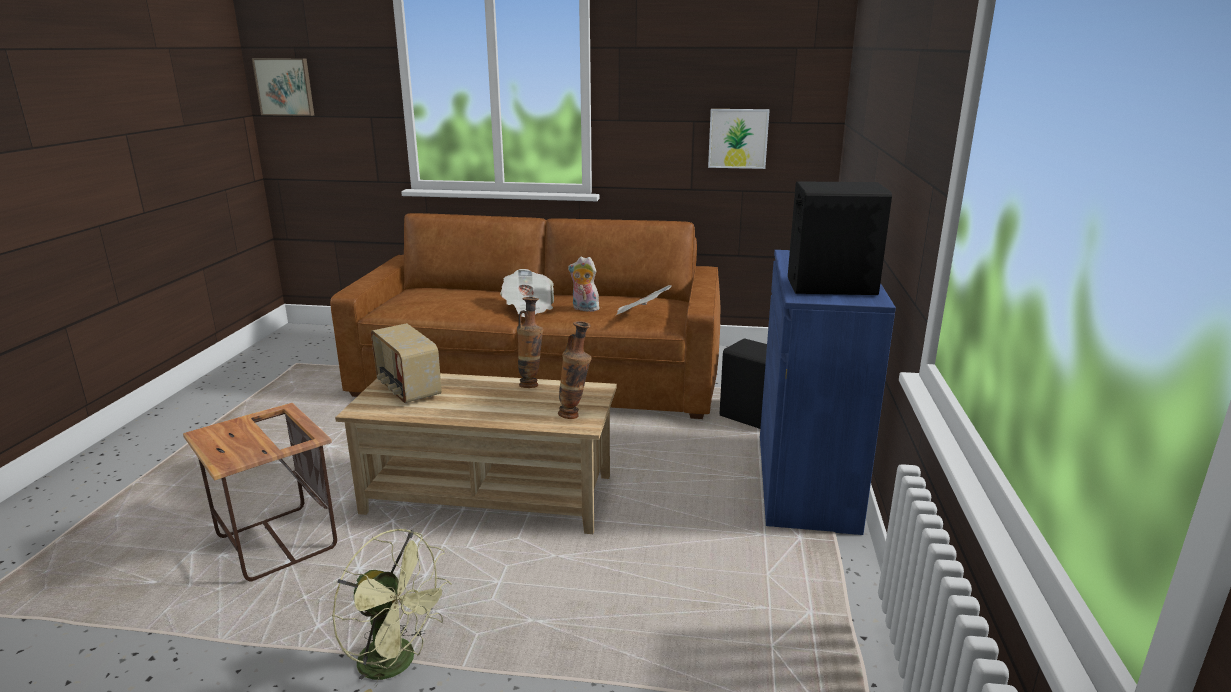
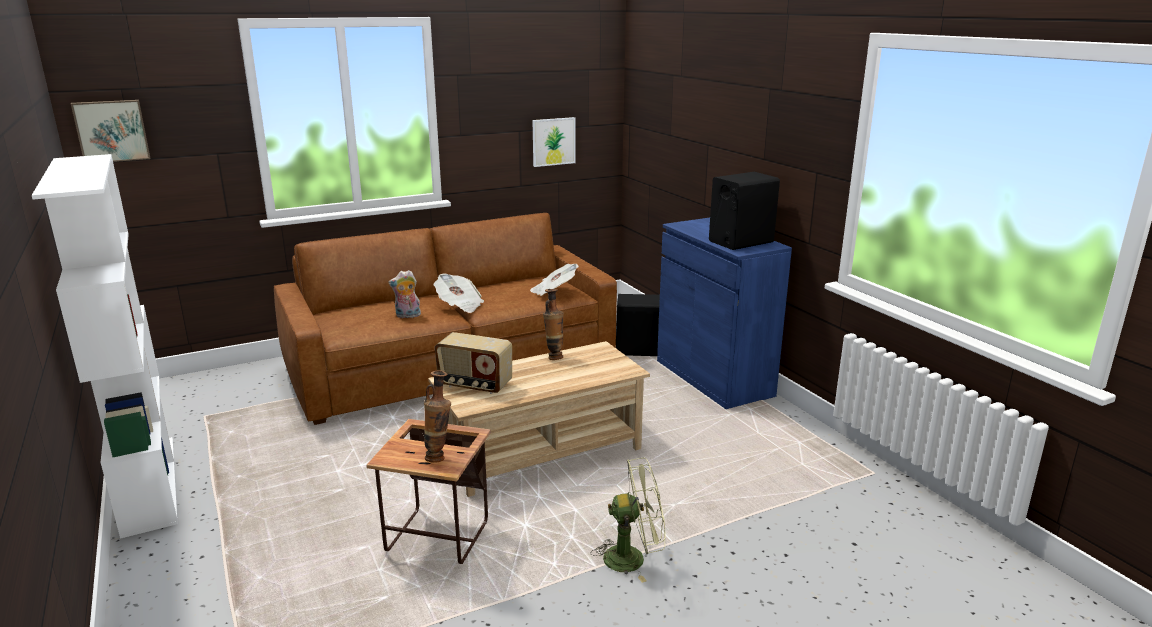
camera: 35 degrees left, 0 degrees up
(184, 405) = (148, 484): none -> white bookcase
(575, 415) = (616, 366): vase -> vase (439, 457)
(584, 309) = (504, 296): plush toy -> plush toy (407, 316)

